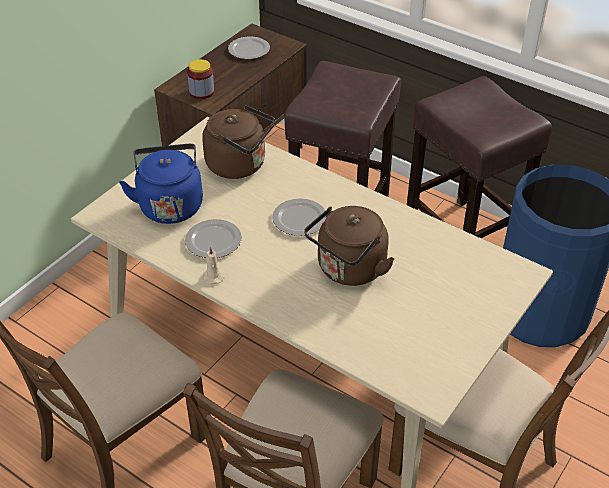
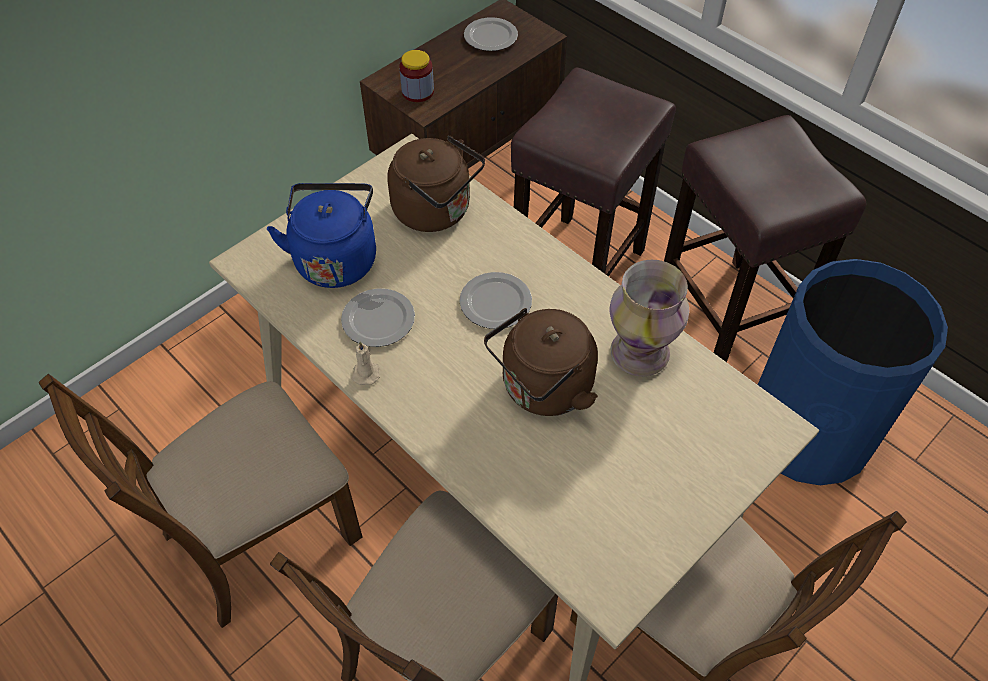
camera: 10 degrees right, 10 degrees up
(413, 237) = (639, 352): none -> vase

